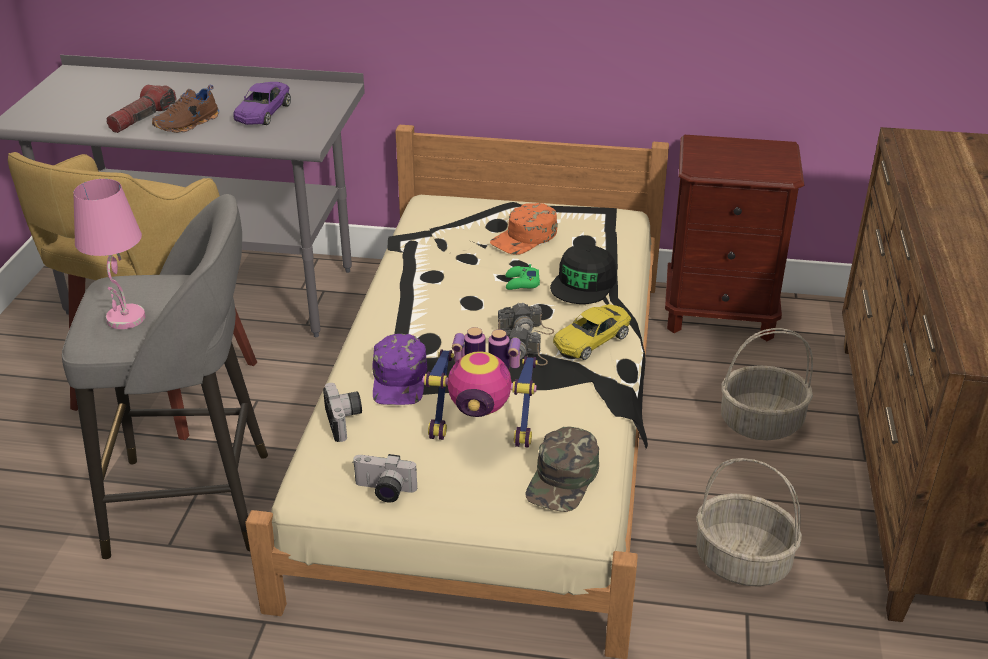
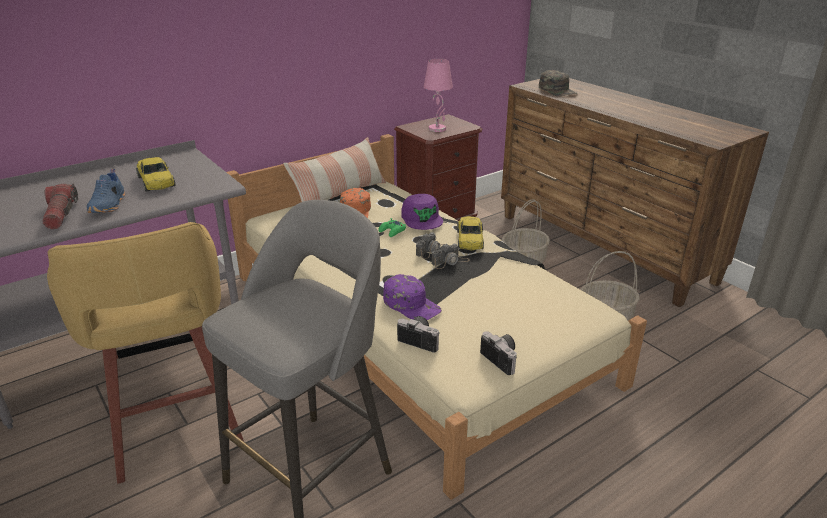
camera: 45 degrees left, 5 degrees down
(126, 319) = (290, 326): pink table lamp -> pink table lamp (437, 129)
(188, 124) = (109, 205): brown shoe -> blue shoe
(263, 112) = (156, 181): purple toy car -> yellow toy car
(384, 491) = (502, 359): camera -> camera turned 90 degrees counterclockwise
(482, 431) = (495, 304): toy robot -> none
(550, 206) = (339, 194): none -> pillow
(563, 479) = (565, 302): green cap -> green cap (557, 90)
(584, 283) = (422, 218): black cap -> purple cap

